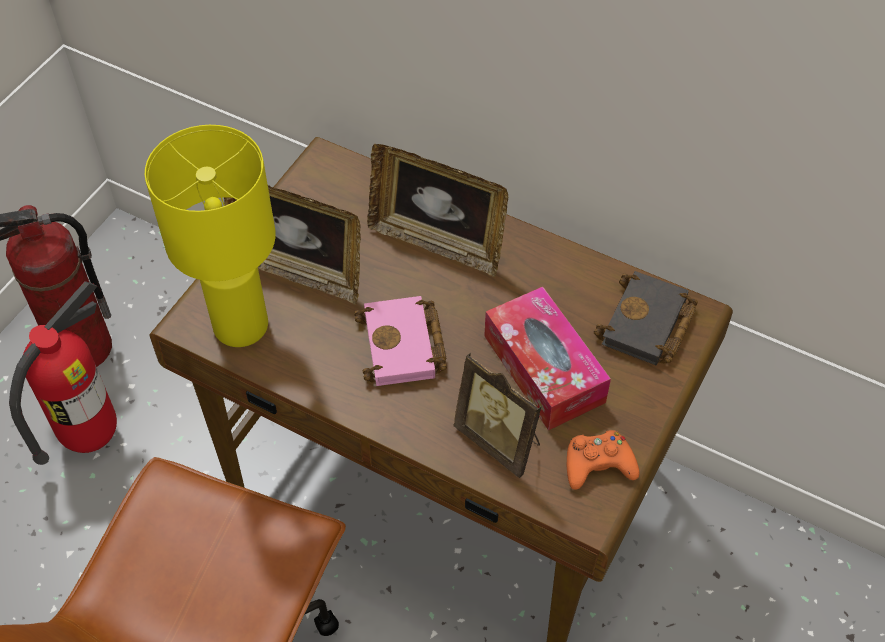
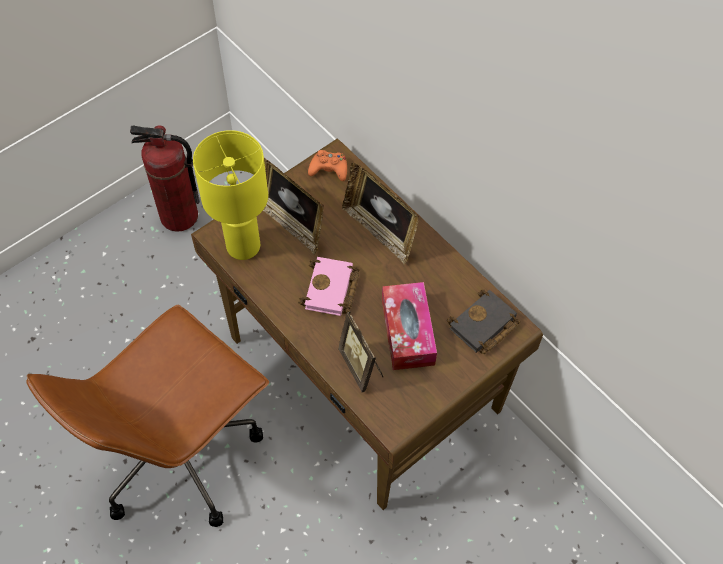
camera: 20 degrees right, 5 degrees up
(90, 436) = (164, 273): fire extinguisher -> none
(598, 464) = (412, 400): orange game controller -> orange game controller (329, 169)

